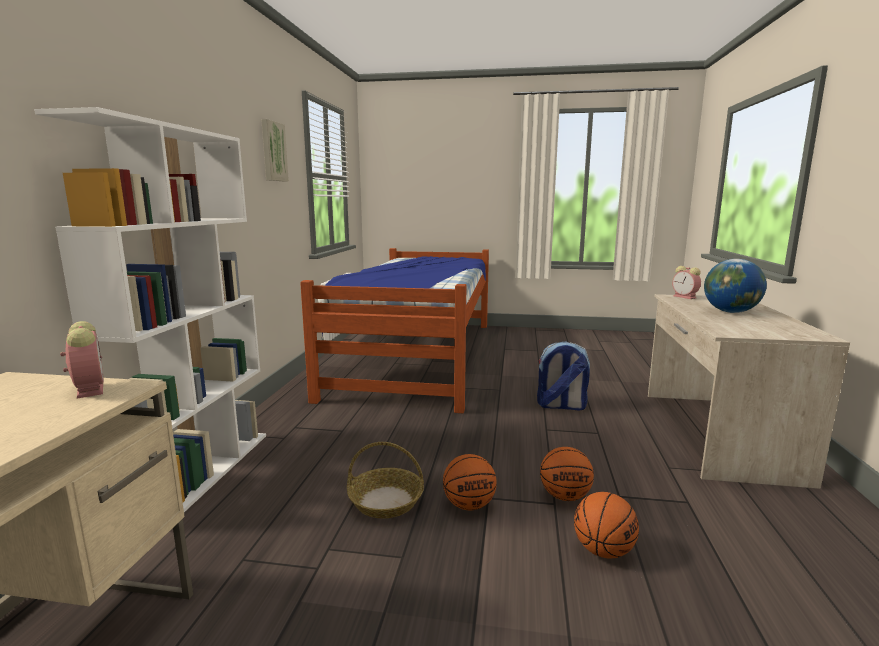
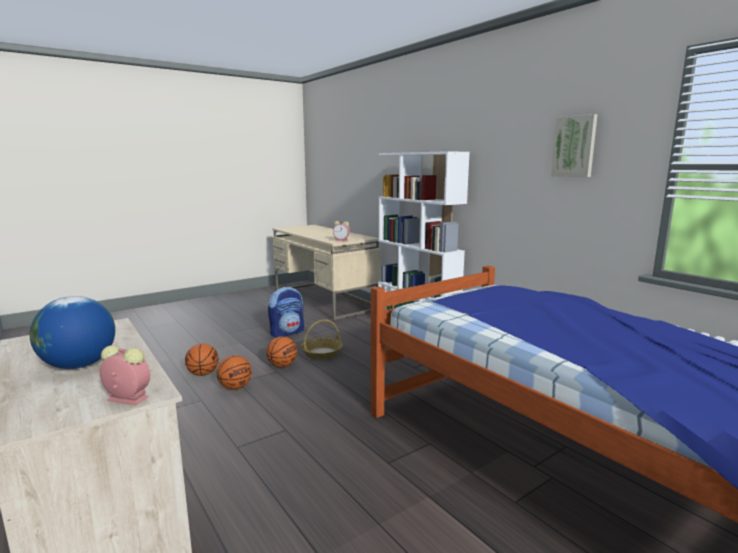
camera: 135 degrees right, 0 degrees up
(561, 406) = (298, 469): backpack -> backpack (287, 332)

